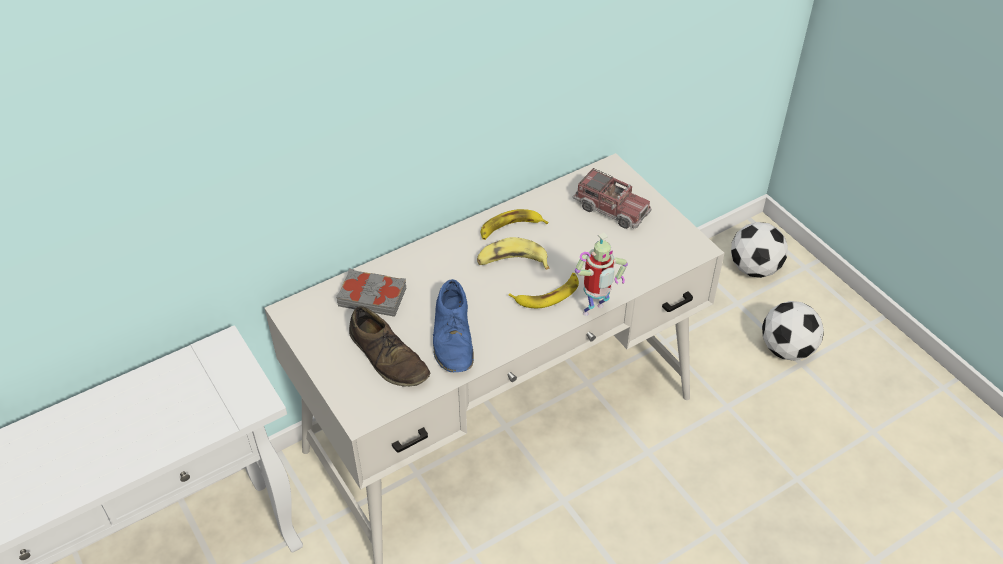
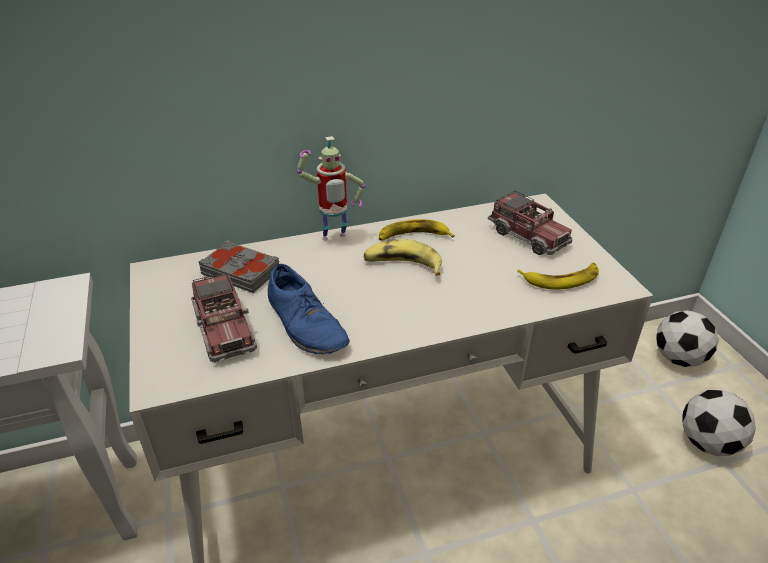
camera: 15 degrees right, 10 degrees down
(388, 357) = (224, 330): brown shoe -> toy truck
(453, 337) = (306, 323): blue shoe -> blue shoe turned 45 degrees counterclockwise
(547, 294) = (430, 301): banana -> banana (561, 279)
(594, 312) = (479, 328): toy robot -> toy robot (334, 239)

